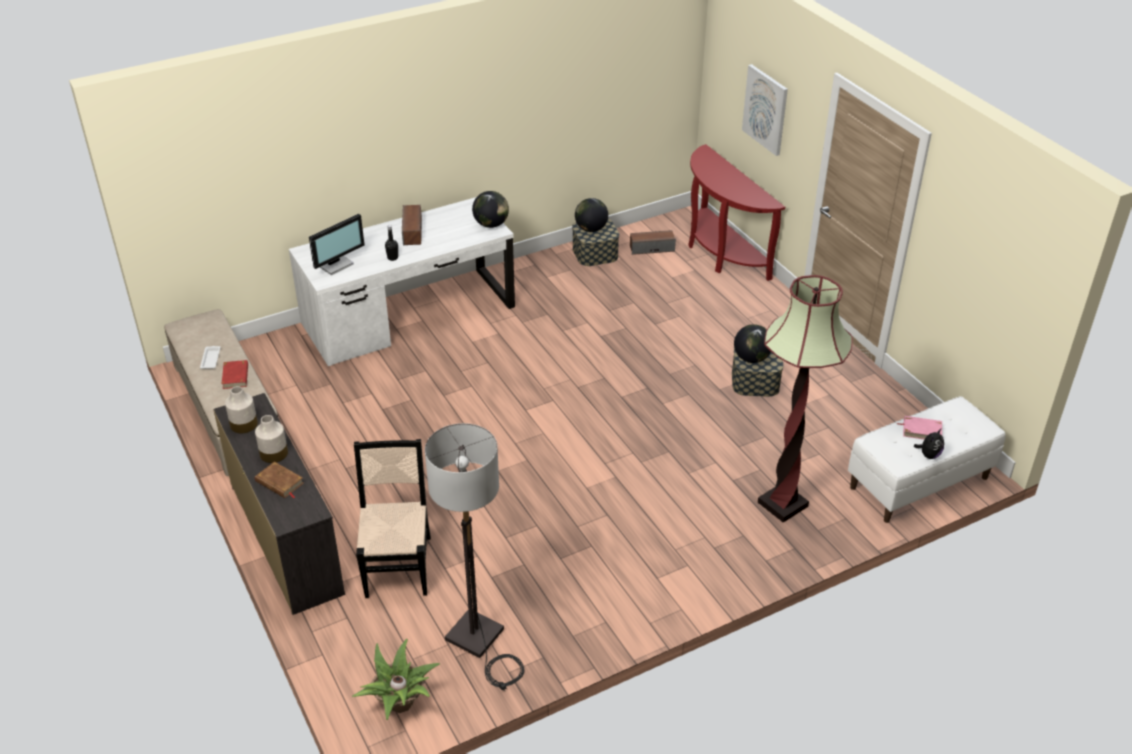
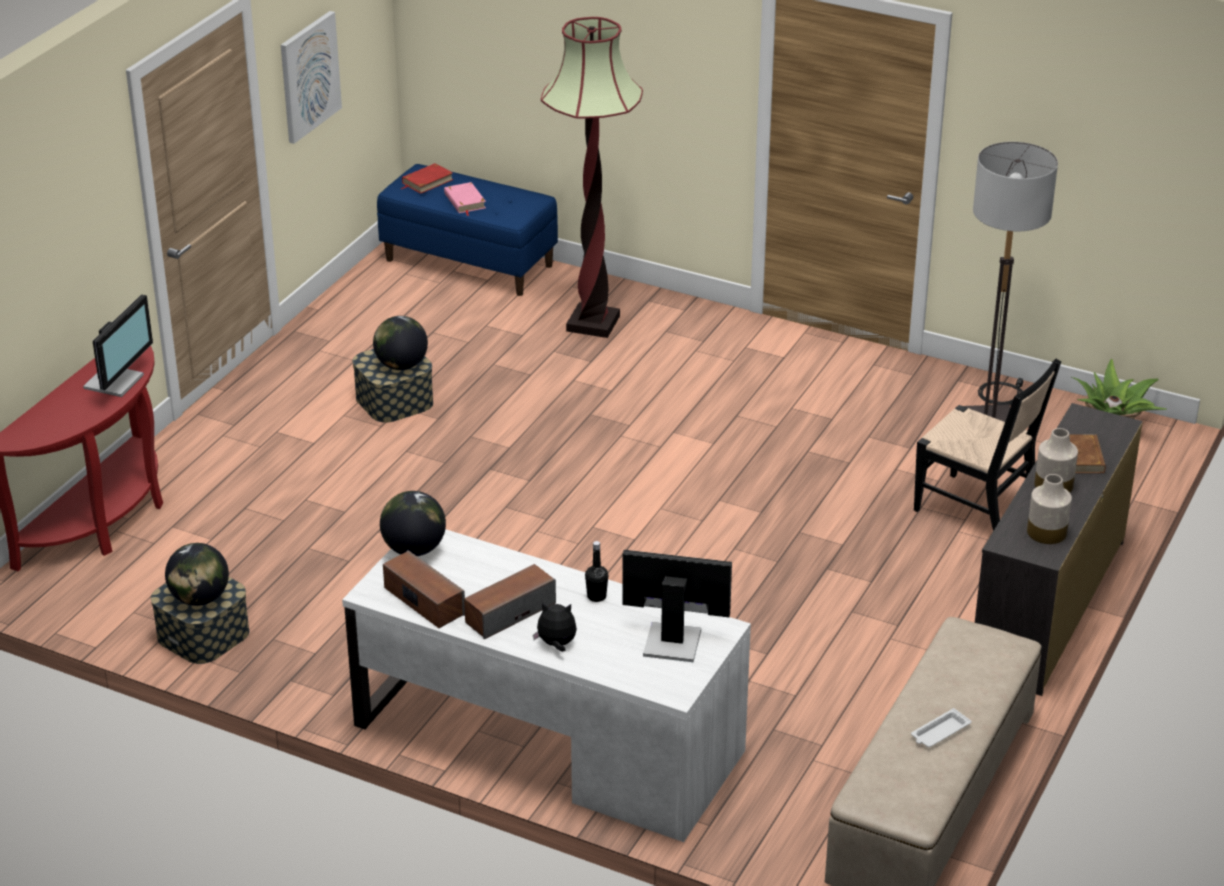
camera: 125 degrees left, 5 degrees down
(236, 376) = (939, 686): red book -> red book (427, 181)
(398, 566) = (977, 510): chair -> chair turned 105 degrees counterclockwise
(651, 248) = (142, 586): speaker -> speaker (423, 601)
(732, 189) = (116, 381): none -> monitor
(765, 109) = (49, 255): picture -> picture (309, 76)
(919, 483) = (470, 262): white bench -> blue bench
(928, 455) = (500, 190): plush toy -> plush toy (556, 645)

